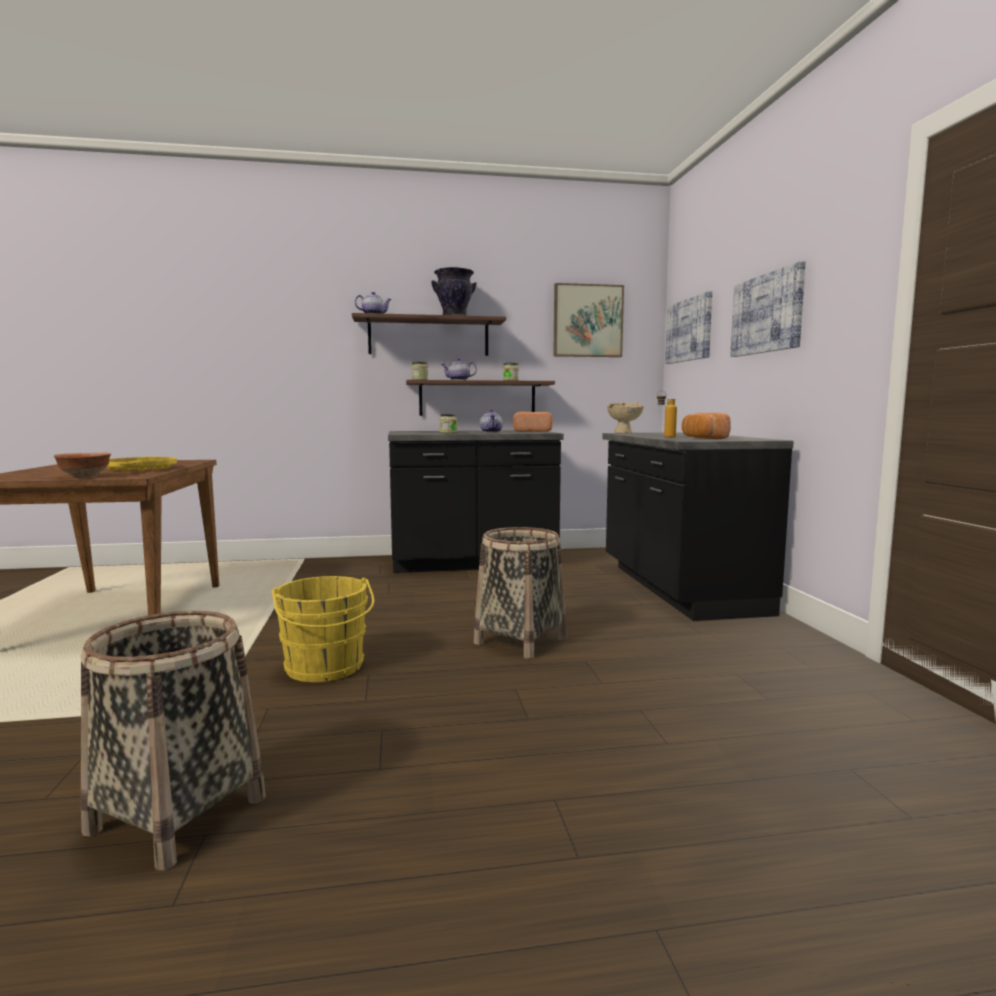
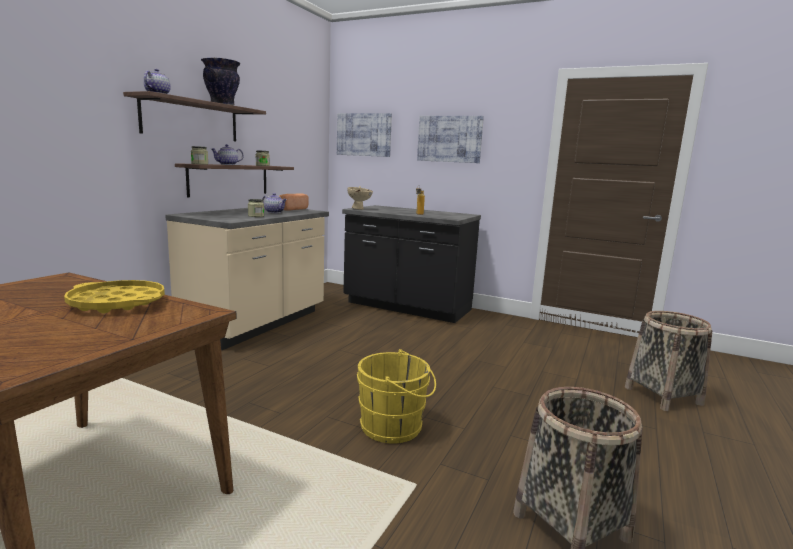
camera: 55 degrees left, 5 degrees up
(85, 477) = (155, 327): bowl -> none
(472, 563) = (257, 324): black counter -> beige counter
(520, 641) = (427, 362): basket -> basket (663, 396)
(587, 321) = (293, 117): picture -> none
(702, 438) = (446, 215): bread -> none

